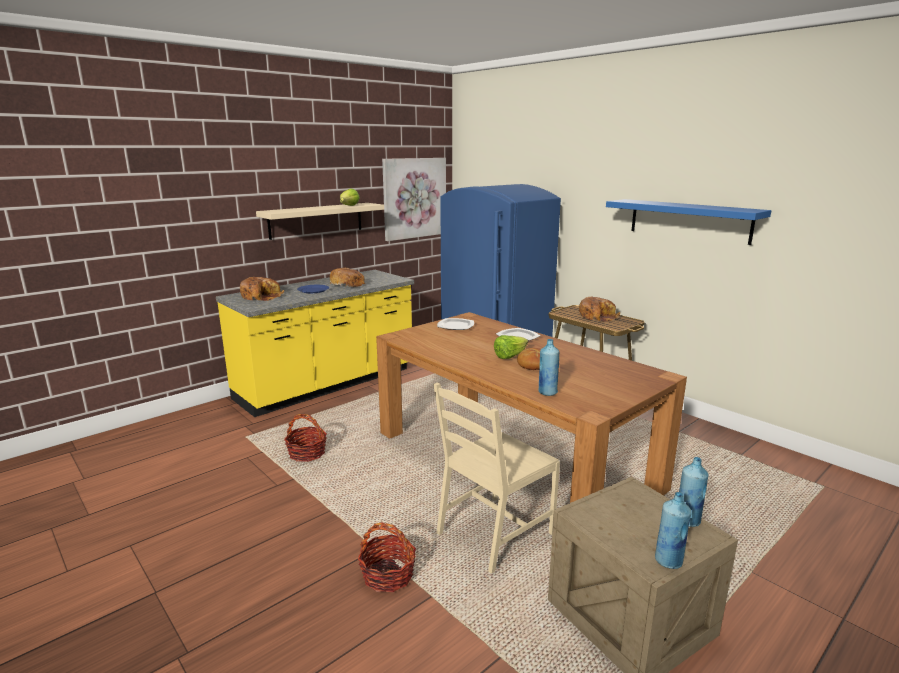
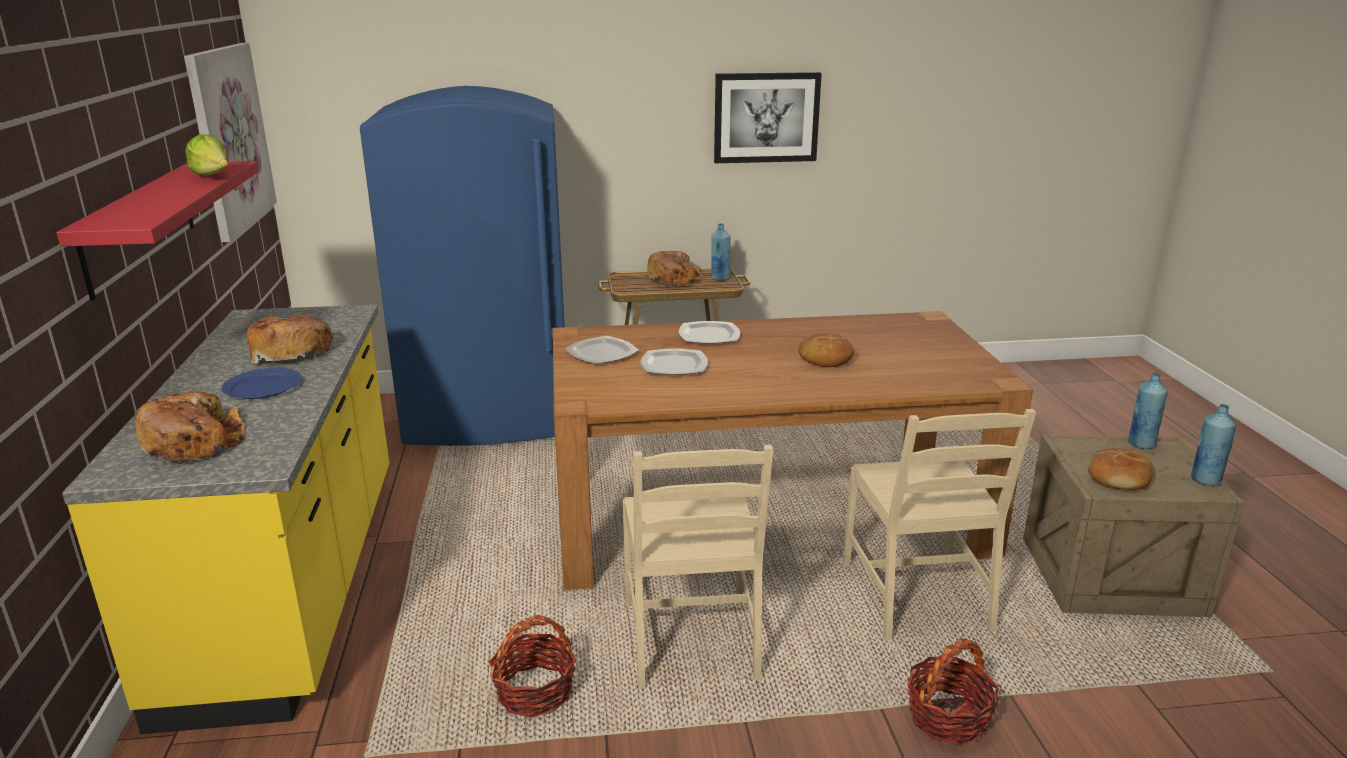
camera: 55 degrees left, 5 degrees up
(316, 220) = (139, 226): beige shelf -> red shelf
(377, 476) = (692, 640): none -> beige chair
(466, 340) = (673, 365): none -> plate
(510, 356) = (776, 361): lettuce -> none
(547, 392) = (919, 381): blue bottle -> blue bottle (720, 278)
(607, 519) = (1119, 478): none -> bread
(689, 220) = (766, 117): blue shelf -> picture

